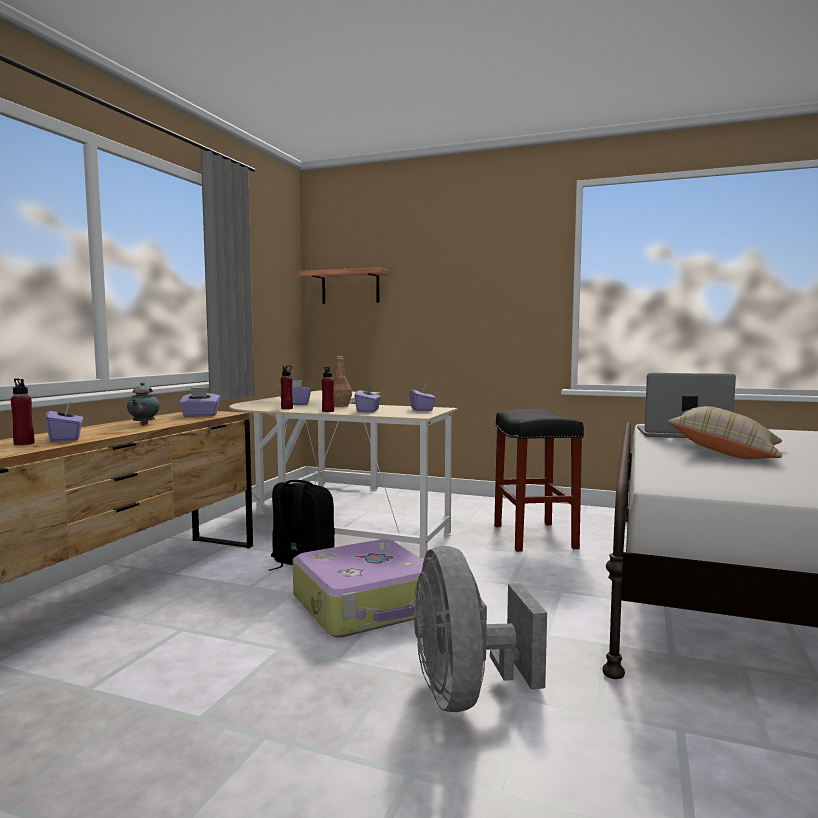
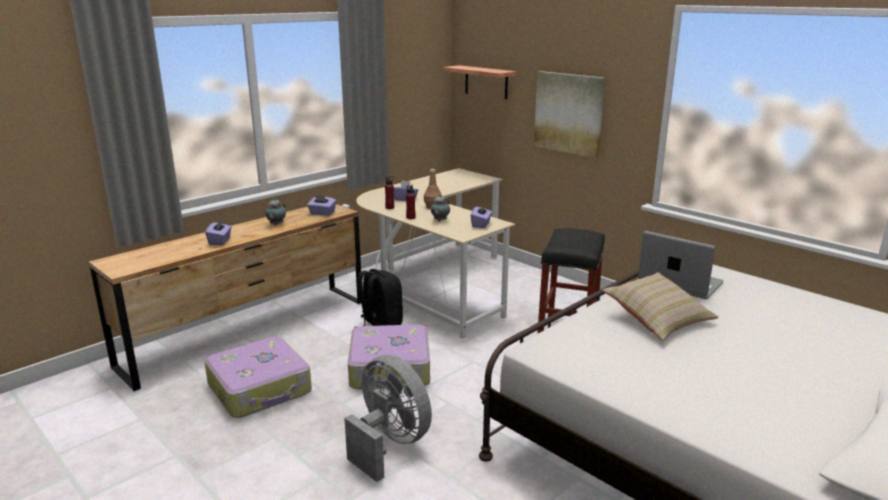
camera: 25 degrees right, 15 degrees up
(24, 443) = (196, 244): red bottle -> none
(177, 671) = (260, 388): none -> suitcase
(368, 411) = (439, 221): purple tissue box -> teapot
(460, 306) = (568, 113): none -> picture
(465, 693) = (389, 444): grey fan -> grey fan turned 120 degrees clockwise

